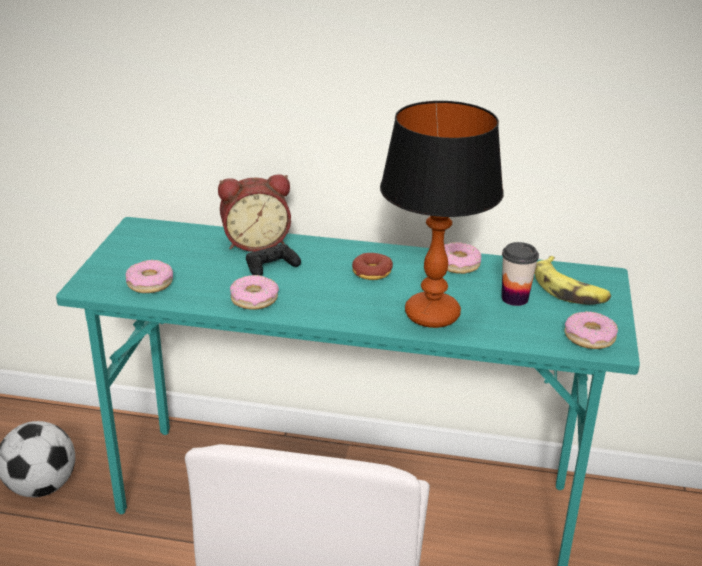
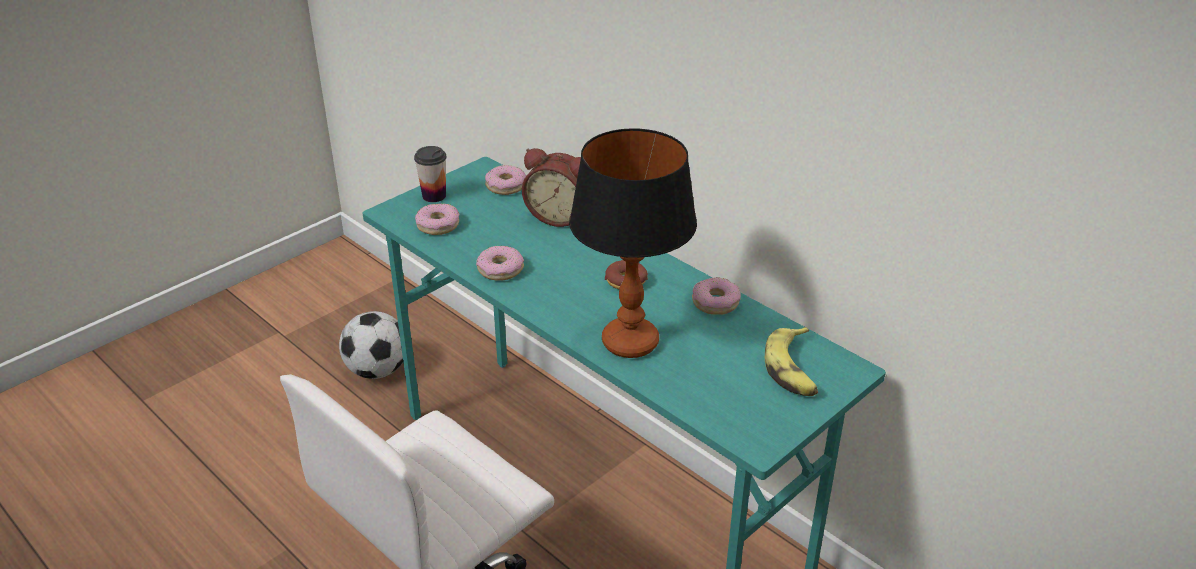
camera: 35 degrees right, 5 degrees up
(271, 266) = (547, 244): black game controller -> none
(514, 298) = (727, 357): cup -> cup (434, 196)
(589, 337) = (750, 424): donut -> donut (505, 186)

